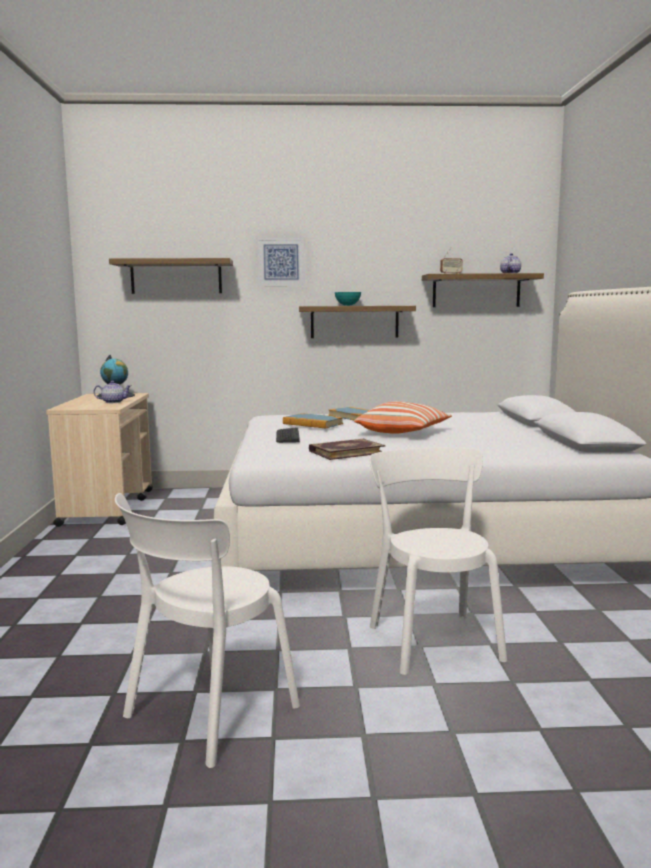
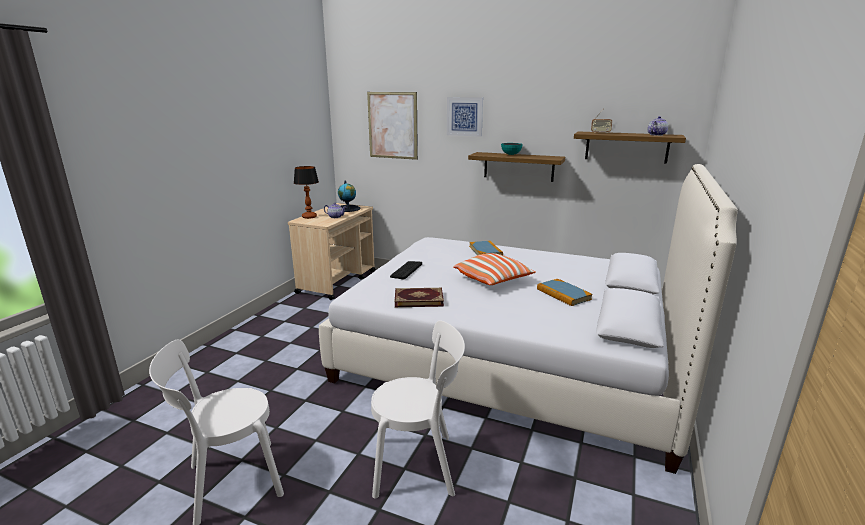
camera: 25 degrees right, 10 degrees up
(72, 405) = (309, 217): none -> table lamp
(176, 277) = (392, 125): shelf -> picture
(312, 424) = (441, 257): book -> book (563, 294)
(432, 639) = (419, 465): white chair -> white chair turned 75 degrees clockwise

